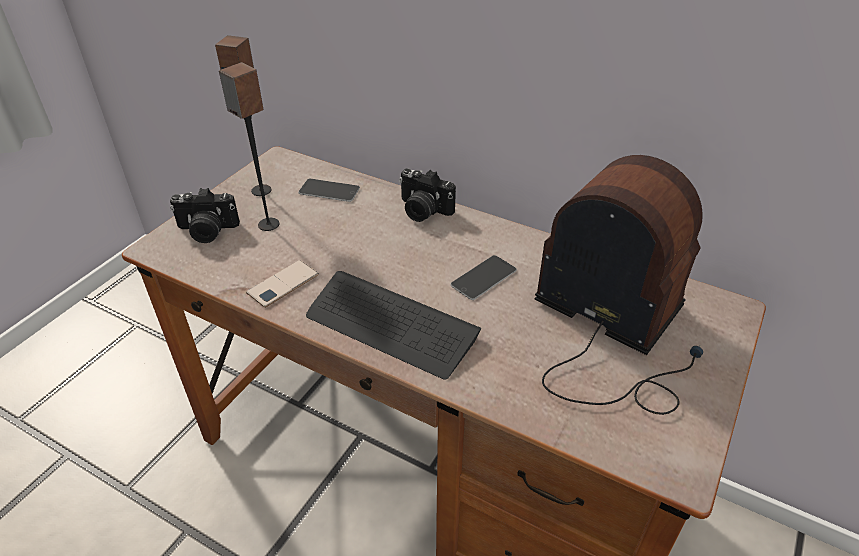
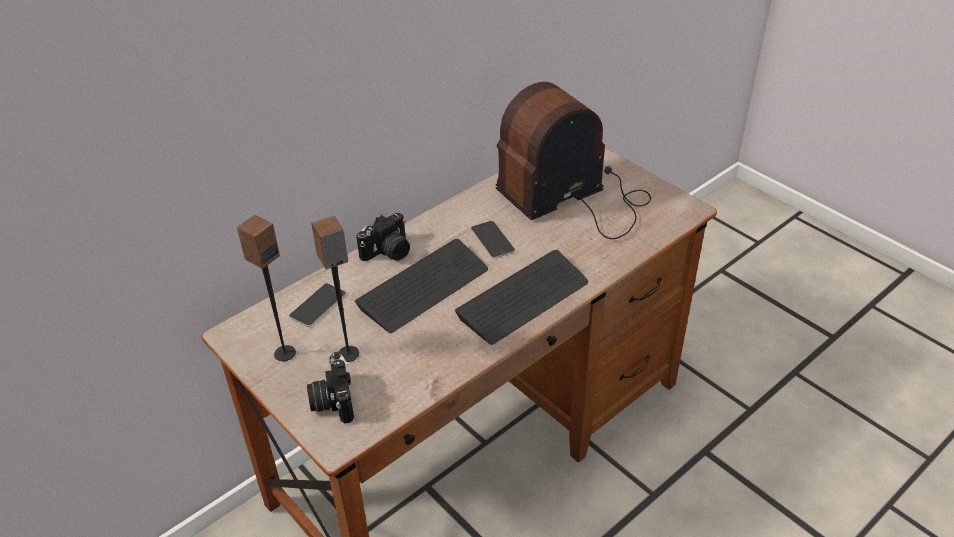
camera: 70 degrees left, 0 degrees up
(206, 231) = (332, 401): camera -> camera turned 150 degrees clockwise
(283, 284) = (443, 354): phone -> none
(379, 246) = (423, 287): none -> keyboard

